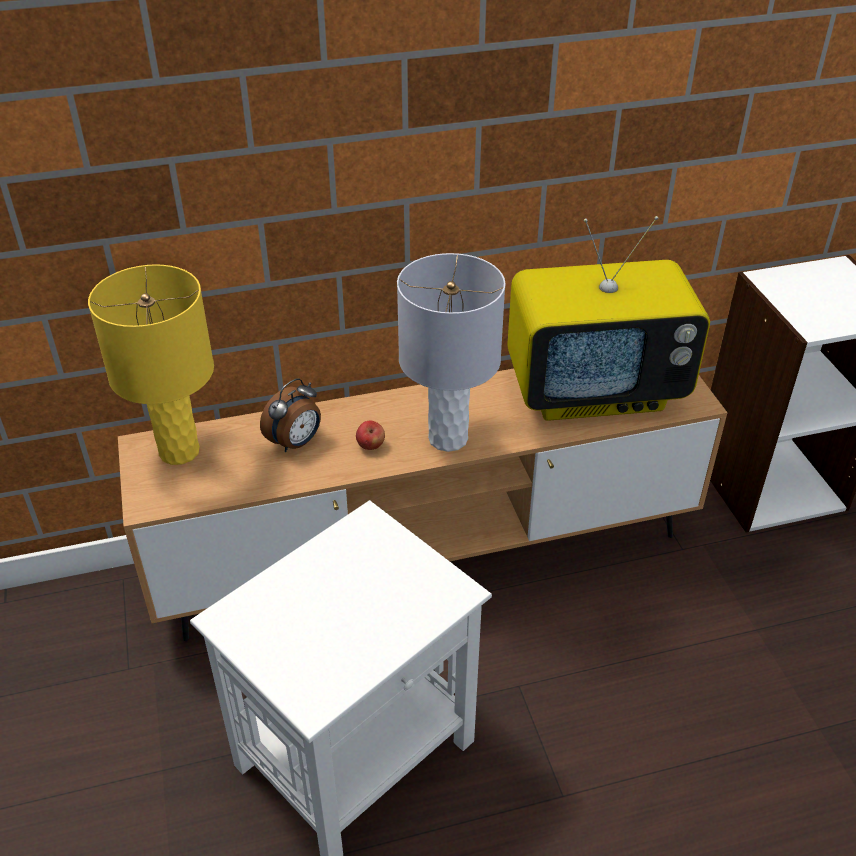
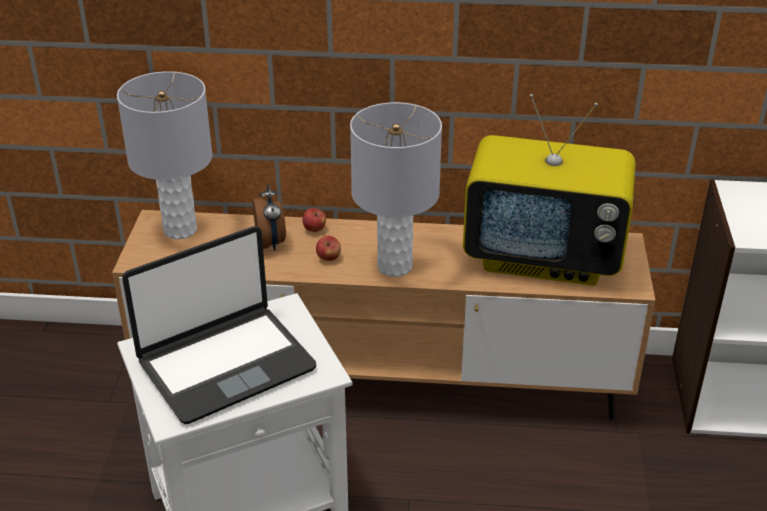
camera: 20 degrees right, 5 degrees down
(180, 451) = (181, 230): yellow table lamp -> grey table lamp
(296, 443) = (271, 243): alarm clock -> alarm clock turned 75 degrees counterclockwise
(335, 414) = (314, 229): none -> apple
(338, 613) = (225, 364): none -> laptop

